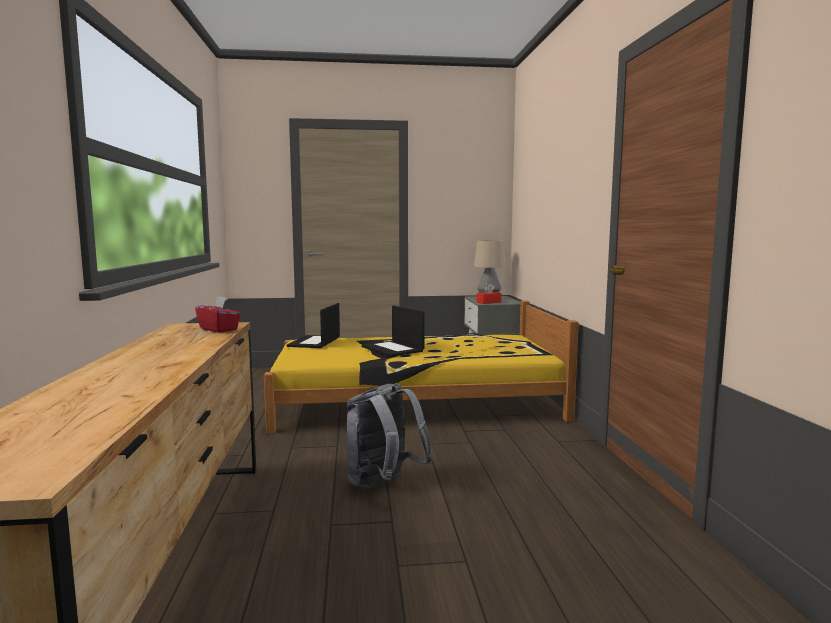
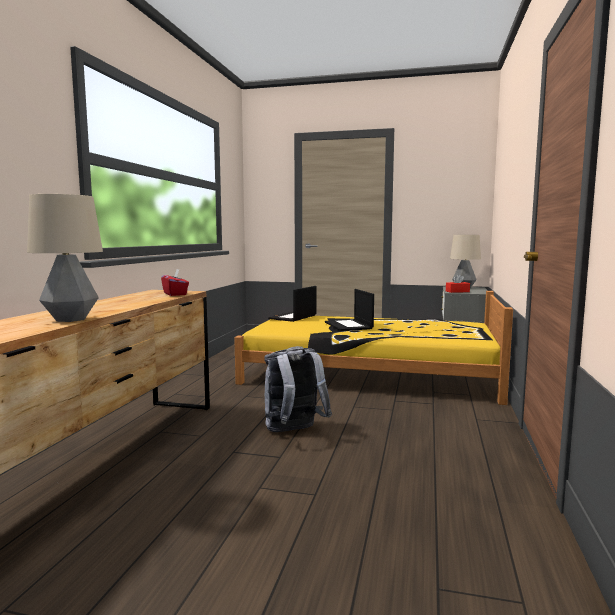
camera: 20 degrees right, 0 degrees up
(148, 384) = (70, 319): none -> table lamp

